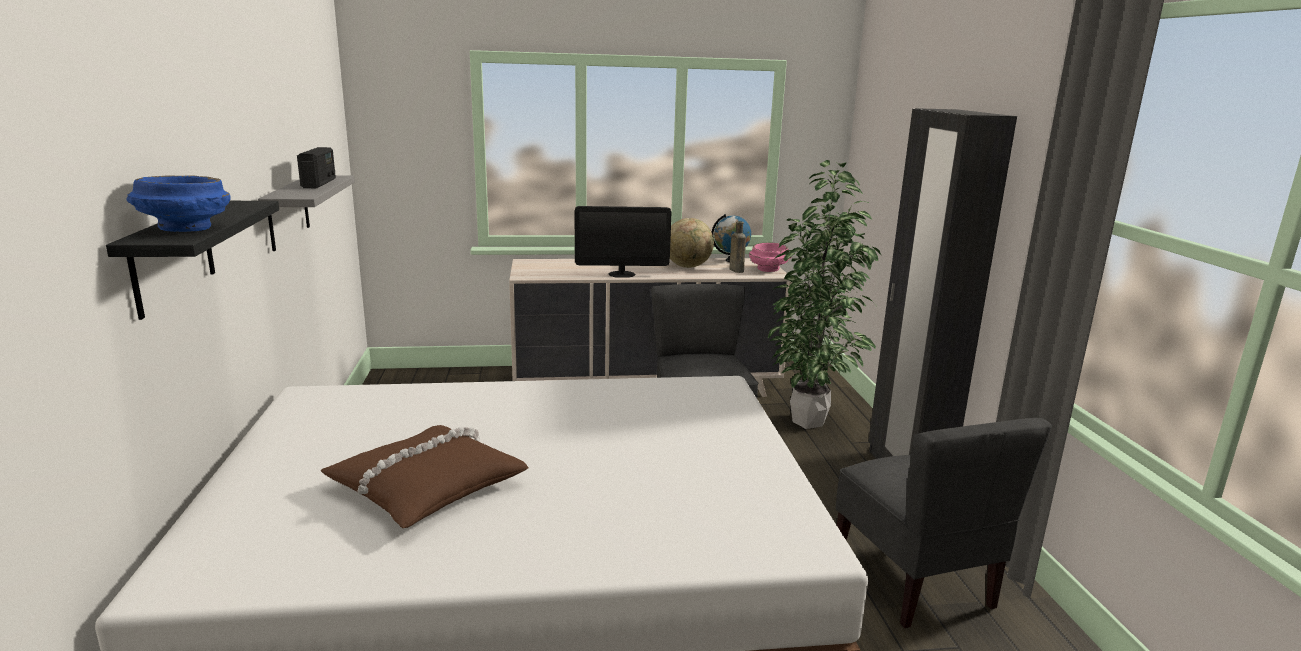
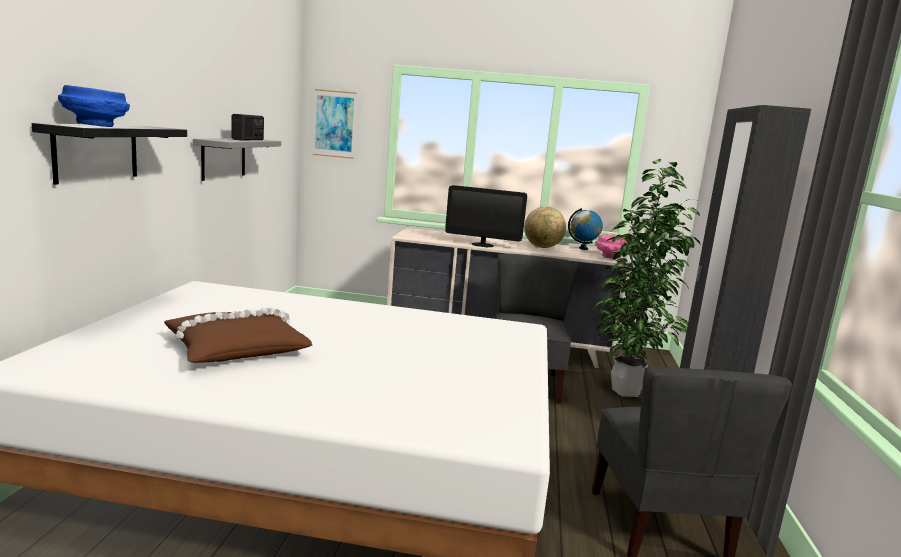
camera: 15 degrees right, 5 degrees down
(397, 133) = (334, 124): none -> picture
(735, 270) = (582, 254): brown bottle -> none

